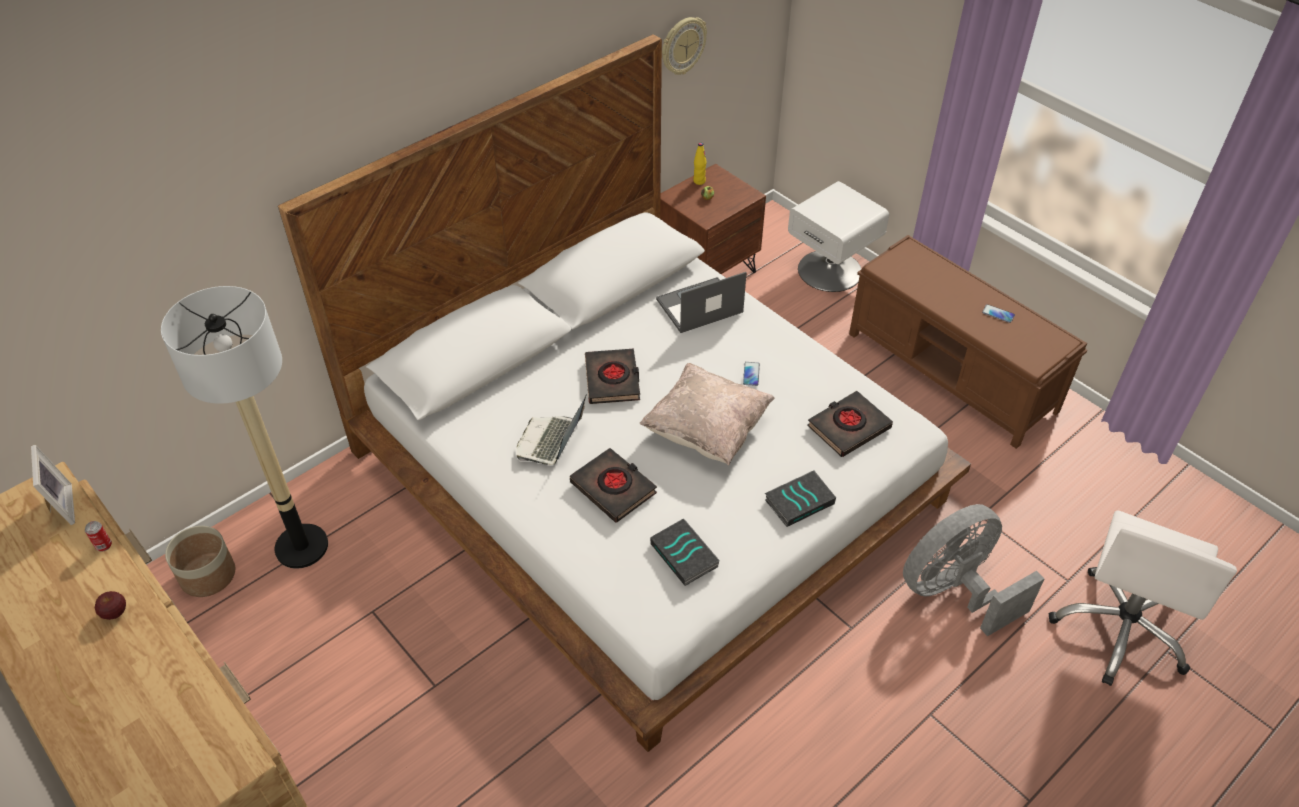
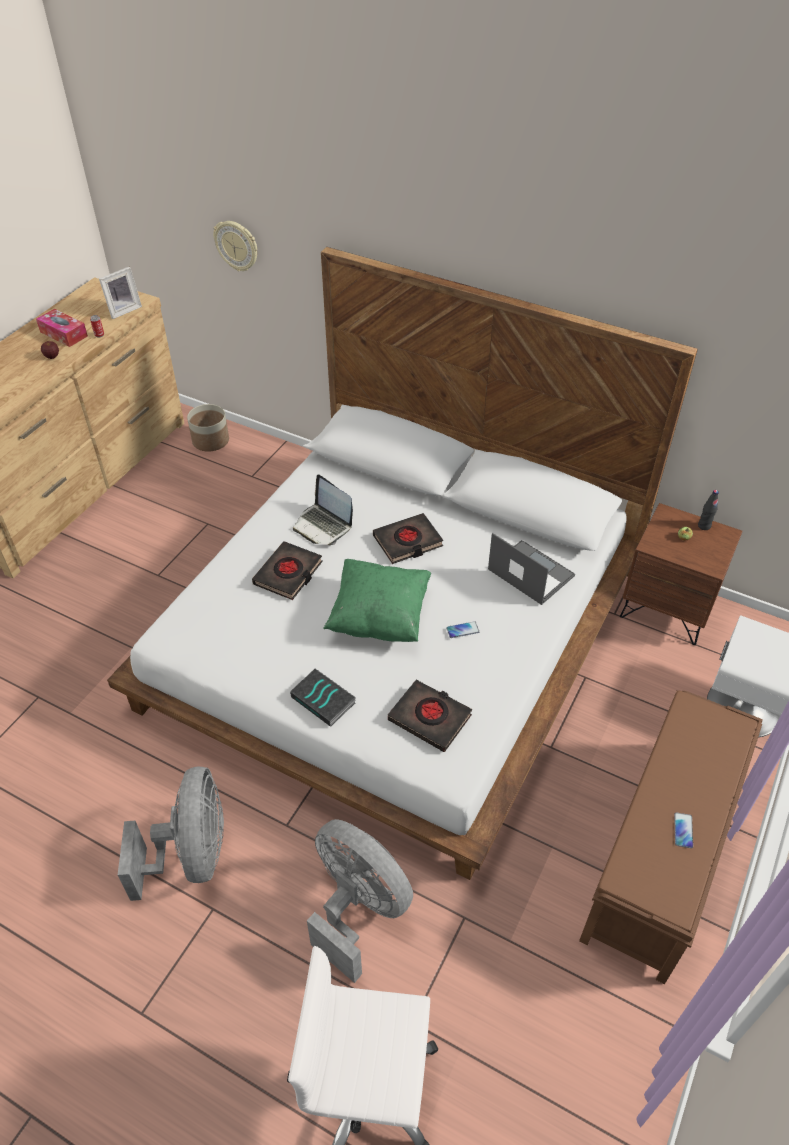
camera: 70 degrees right, 0 degrees up
(63, 591) = (63, 334): none -> tissue box
(301, 546) = (248, 471): floor lamp -> none
(550, 441) = (323, 525): laptop -> laptop turned 135 degrees counterclockwise
(682, 46) = (739, 388): wall clock -> wall clock (237, 245)
(685, 555) = (235, 635): book -> none
(699, 181) = (704, 526): yellow bottle -> black bottle
(706, 431) = (379, 617): beige pillow -> green pillow
(863, 721) = (192, 854): none -> grey fan

